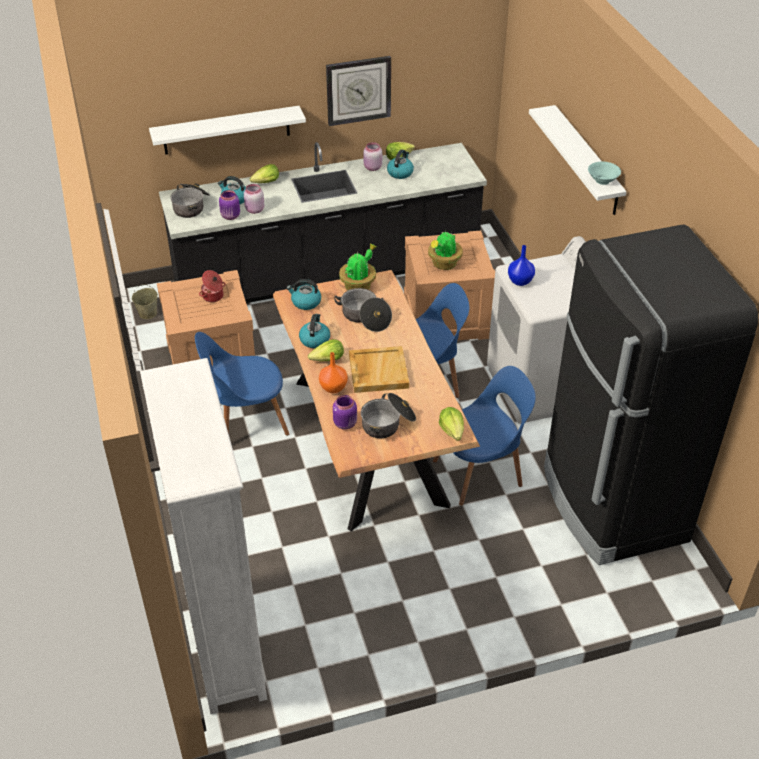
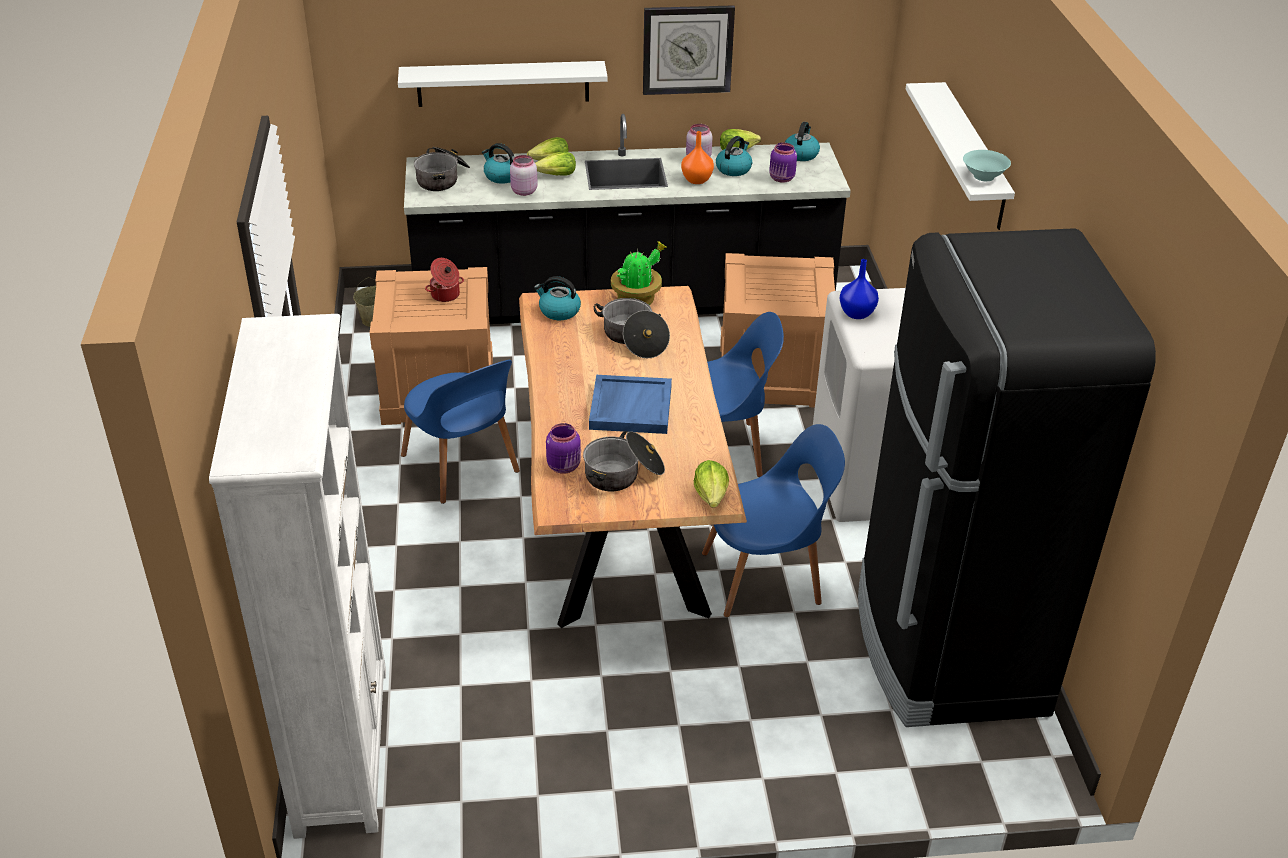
camera: 10 degrees right, 5 degrees down
(230, 216) = (489, 196): purple jar -> purple jar (782, 179)
(246, 420) = (462, 467): blue chair -> blue chair turned 120 degrees counterclockwise
(314, 339) = (556, 357): kettle -> kettle (801, 154)
(328, 359) = (566, 384): lettuce -> lettuce (557, 175)
(333, 388) = (562, 420): orange vase -> orange vase (697, 180)
(378, 371) = (630, 407): beige tray -> blue tray
(444, 264) = (769, 293): potted plant -> none

